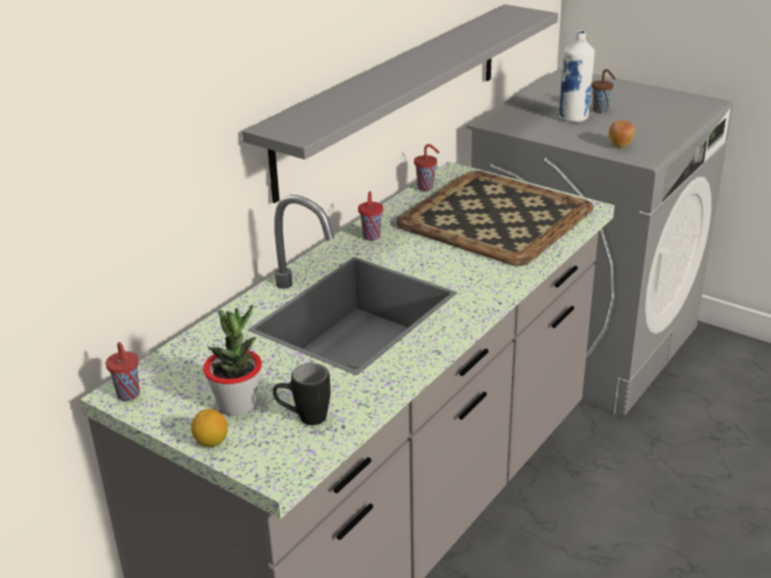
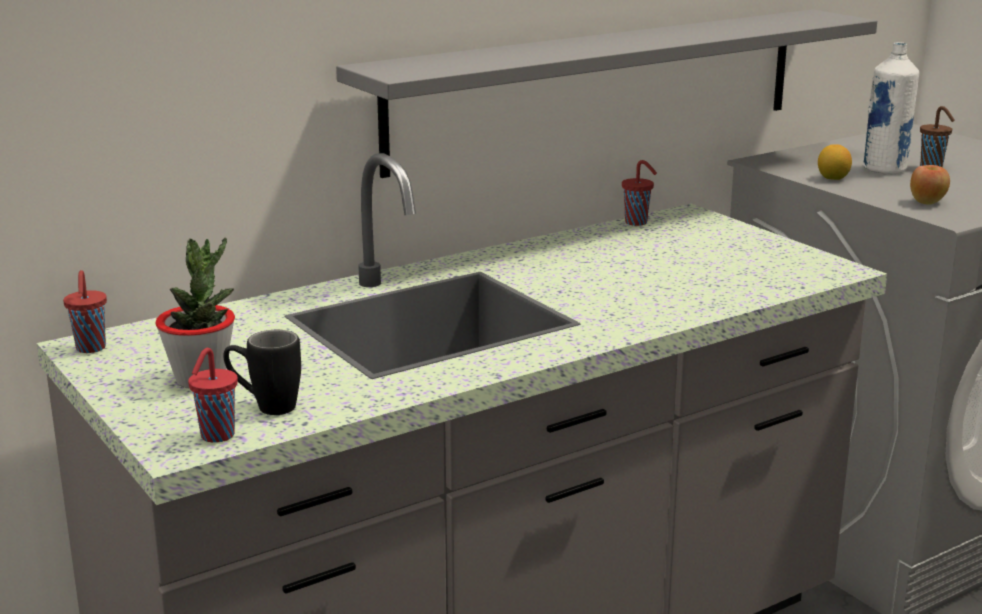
camera: 20 degrees right, 10 degrees down
(211, 442) = (135, 407): lemon -> lemon (833, 178)
(371, 237) = (520, 257): red cup -> red cup (216, 436)
(495, 216) = (703, 261): tray -> none

